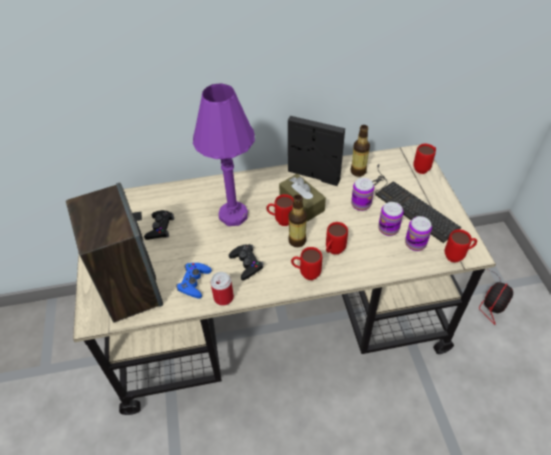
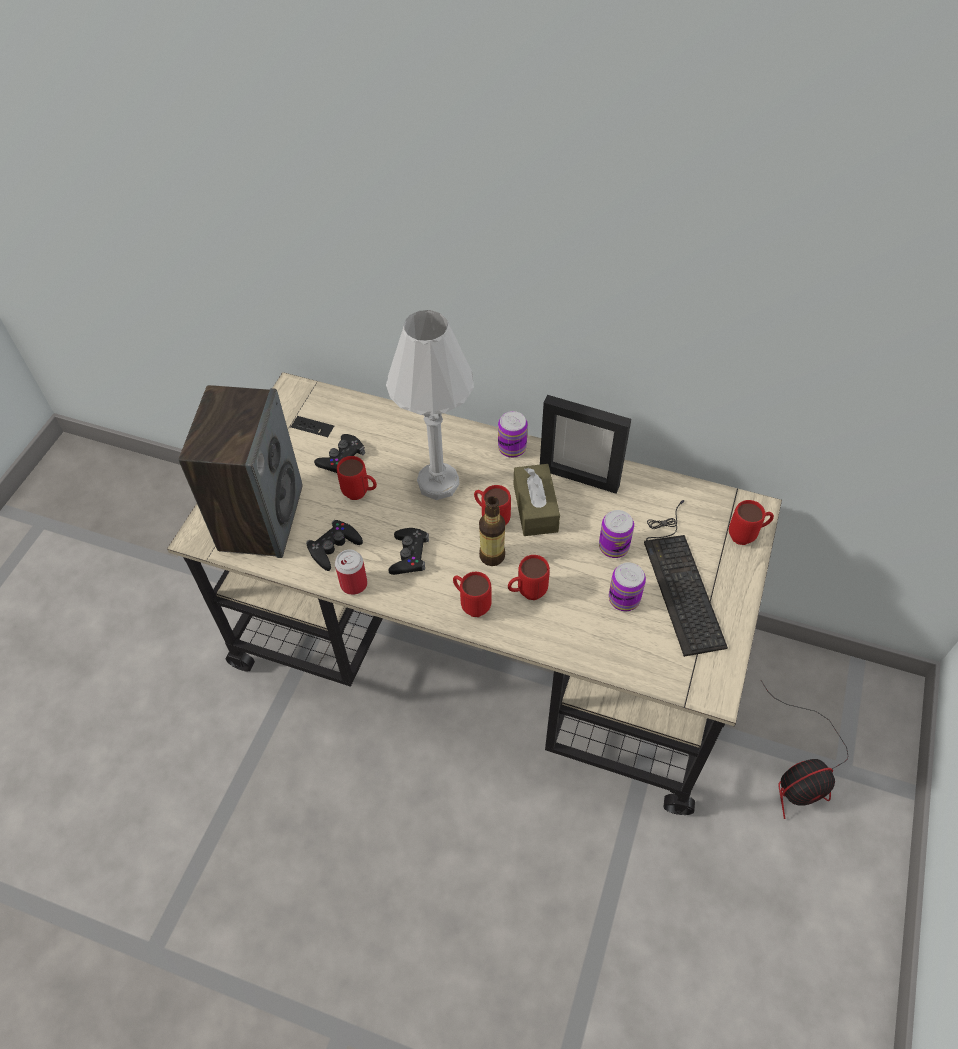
camera: 30 degrees right, 5 degrees up
(194, 282) = (334, 547): blue game controller -> black game controller
(233, 215) = (438, 483): purple table lamp -> white table lamp
(313, 176) = (579, 476): picture frame -> picture frame turned 150 degrees clockwise
(358, 171) = (647, 497): bottle -> none
(415, 243) = (644, 637): can -> can (512, 448)
(457, 256) = (689, 684): red mug -> red mug (360, 494)

